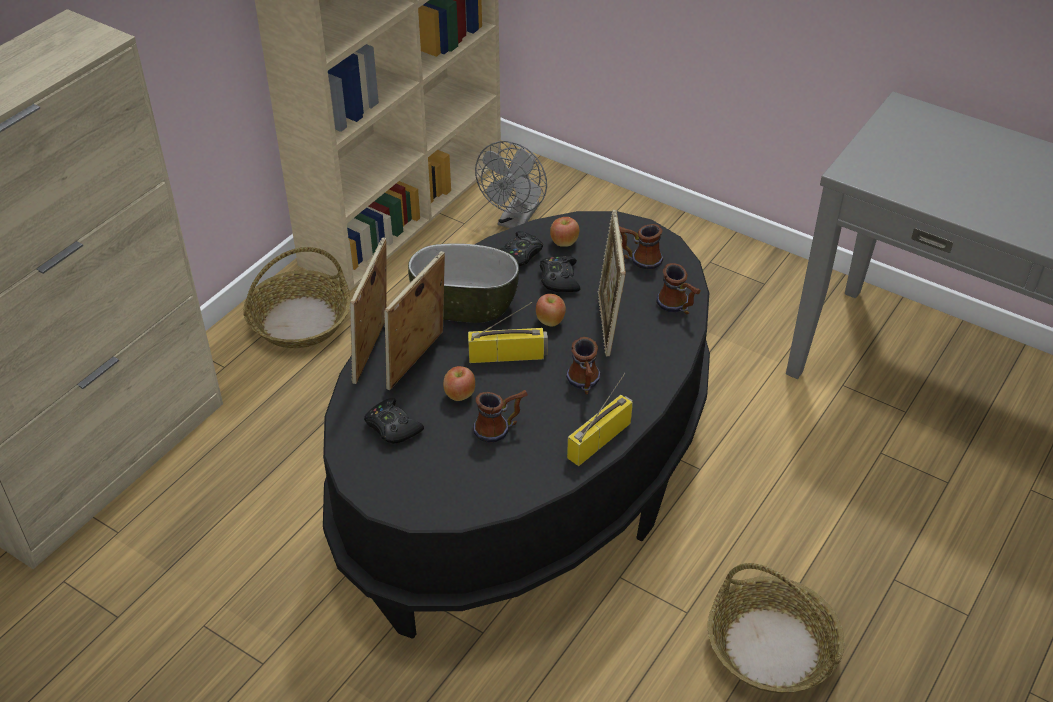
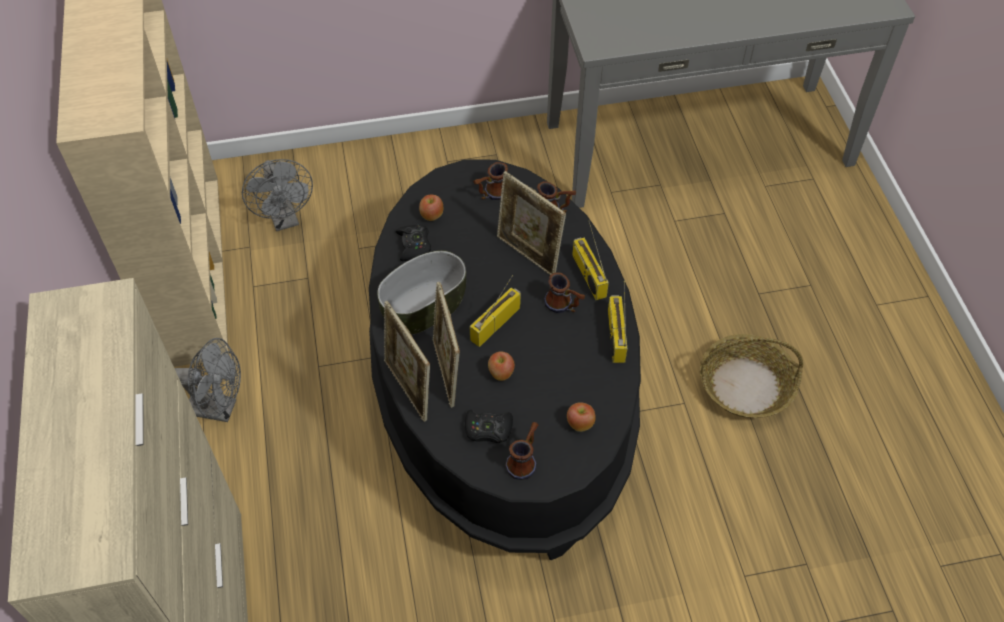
camera: 45 degrees left, 10 degrees up
(300, 320) = (219, 408): basket -> grey fan
(500, 428) = (552, 375): mug -> mug (524, 459)
(550, 321) = (492, 278): apple -> apple (580, 424)
(559, 279) = (461, 244): black game controller -> none
(640, 376) = (587, 275): none -> radio

